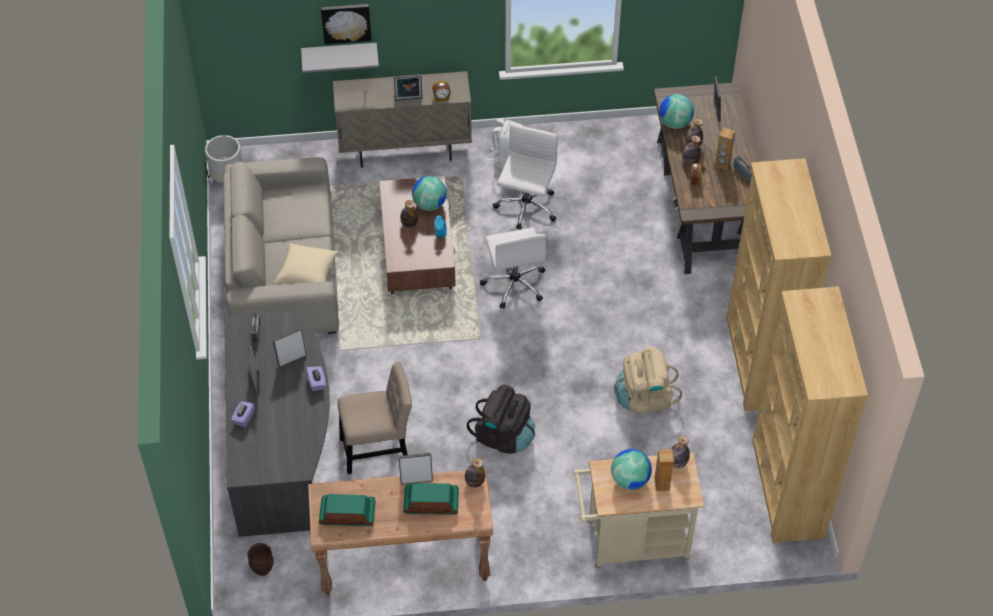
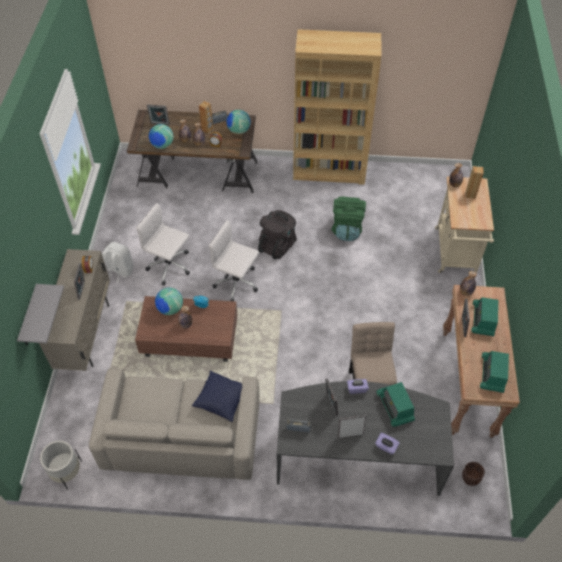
camera: 80 degrees left, 0 degrees up
(297, 423) = (395, 407): none -> radio
(307, 274) = (221, 399): beige pillow -> blue pillow
(346, 22) = (21, 288): picture -> none
(503, 436) = (367, 309): black backpack -> black backpack (278, 245)
(514, 283) = (237, 283): white office chair -> white office chair turned 150 degrees counterclockwise
(630, 479) = (466, 209): globe -> globe (238, 131)
(644, 397) = (347, 229): beige backpack -> green backpack
(787, 489) = (422, 176): brown bookcase -> none

